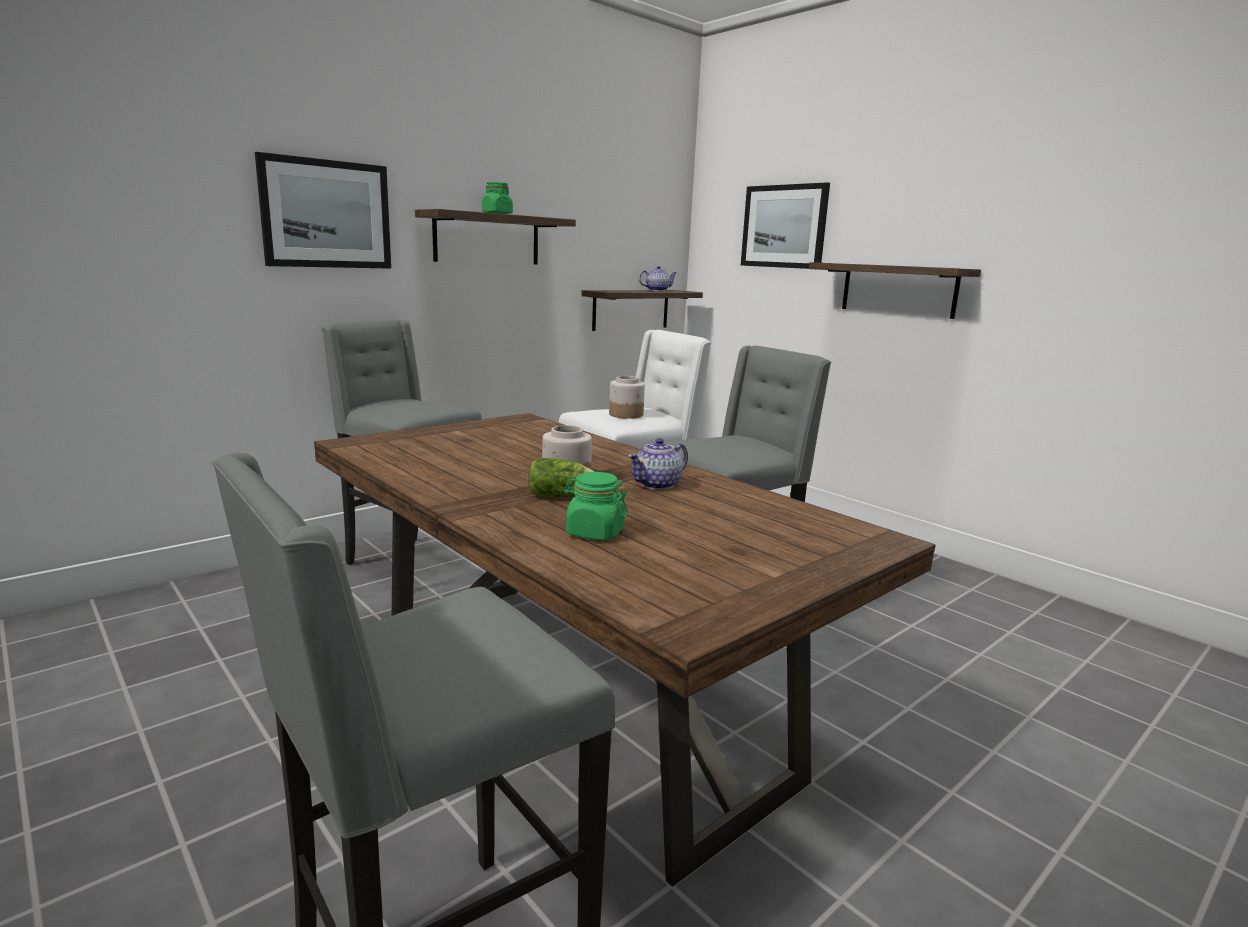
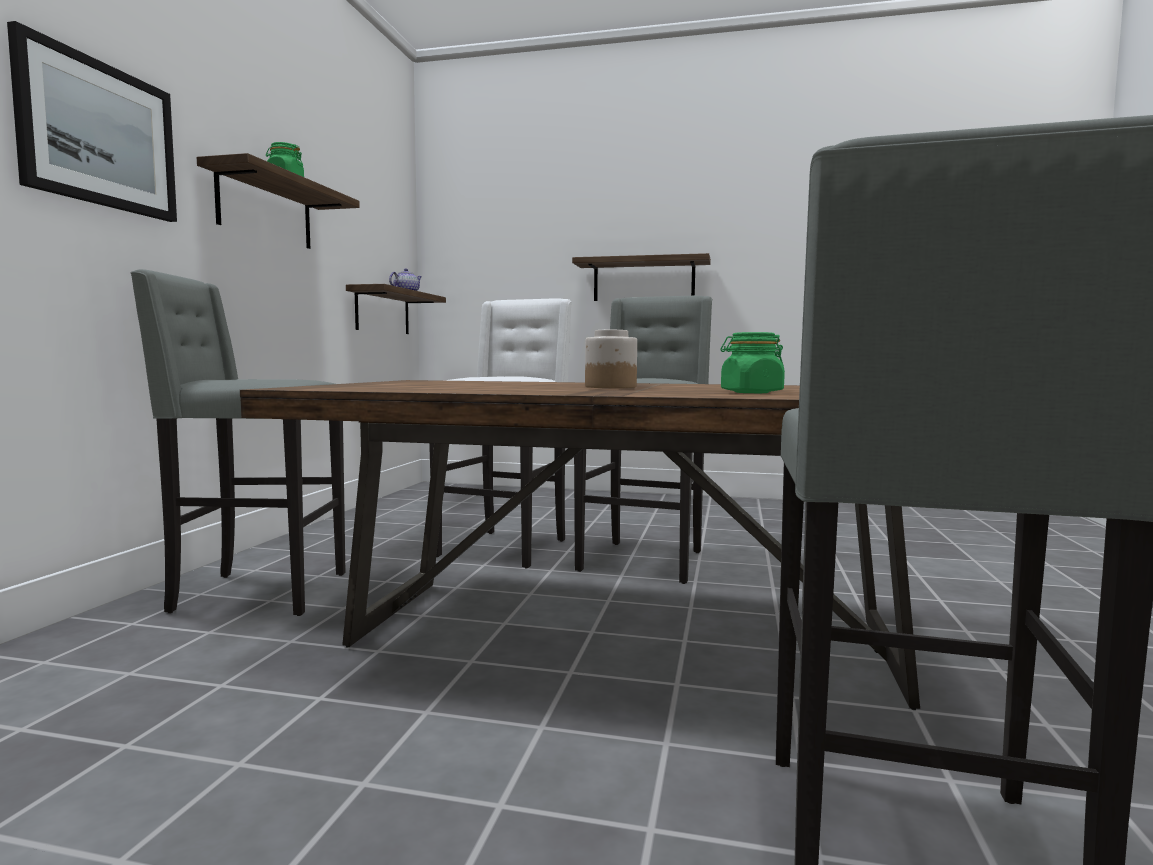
camera: 35 degrees left, 10 degrees down
(563, 496) = (647, 389): lettuce -> none
(626, 415) = (505, 376): jar -> none
(658, 485) = (683, 385): teapot -> none
(784, 226) = (526, 233): picture -> none

